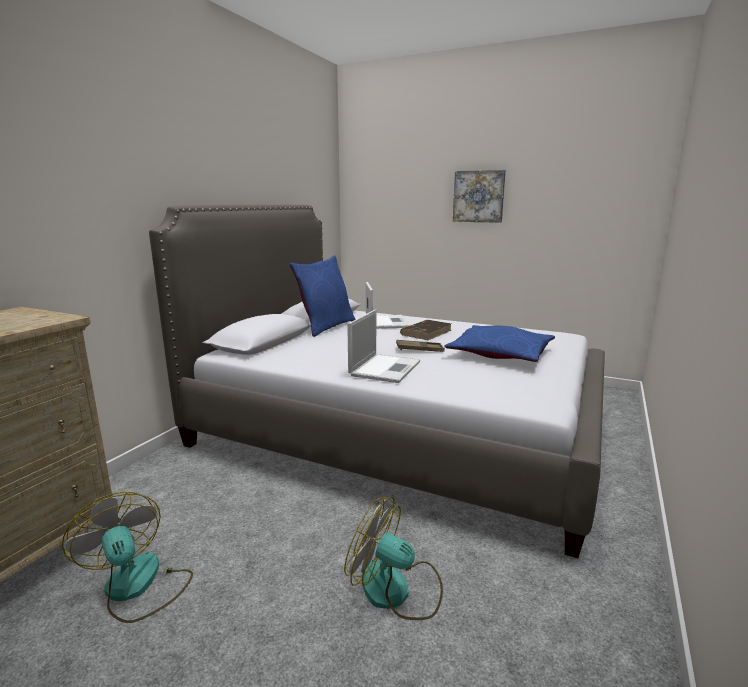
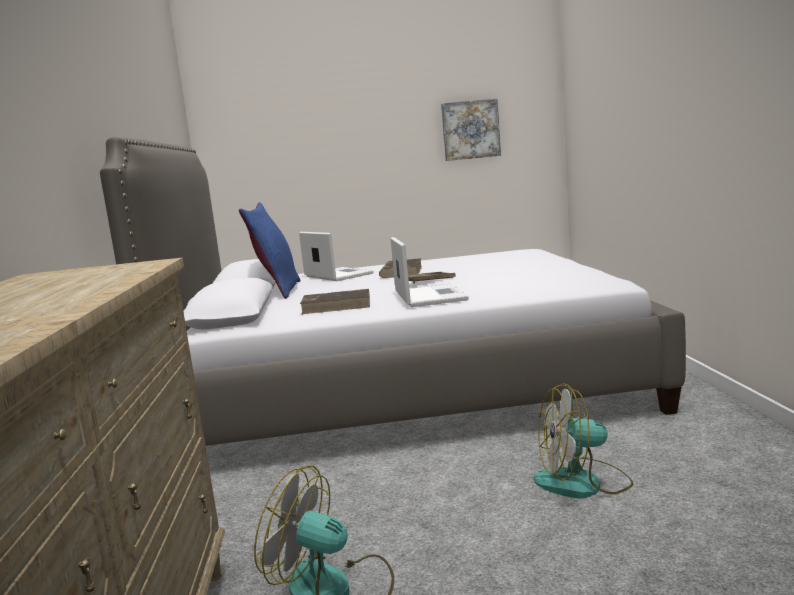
camera: 30 degrees left, 5 degrees down
(321, 355) = (337, 305): none -> brown book
(478, 196) = (377, 126): picture -> picture (470, 130)
(500, 354) = (506, 269): blue pillow -> none

